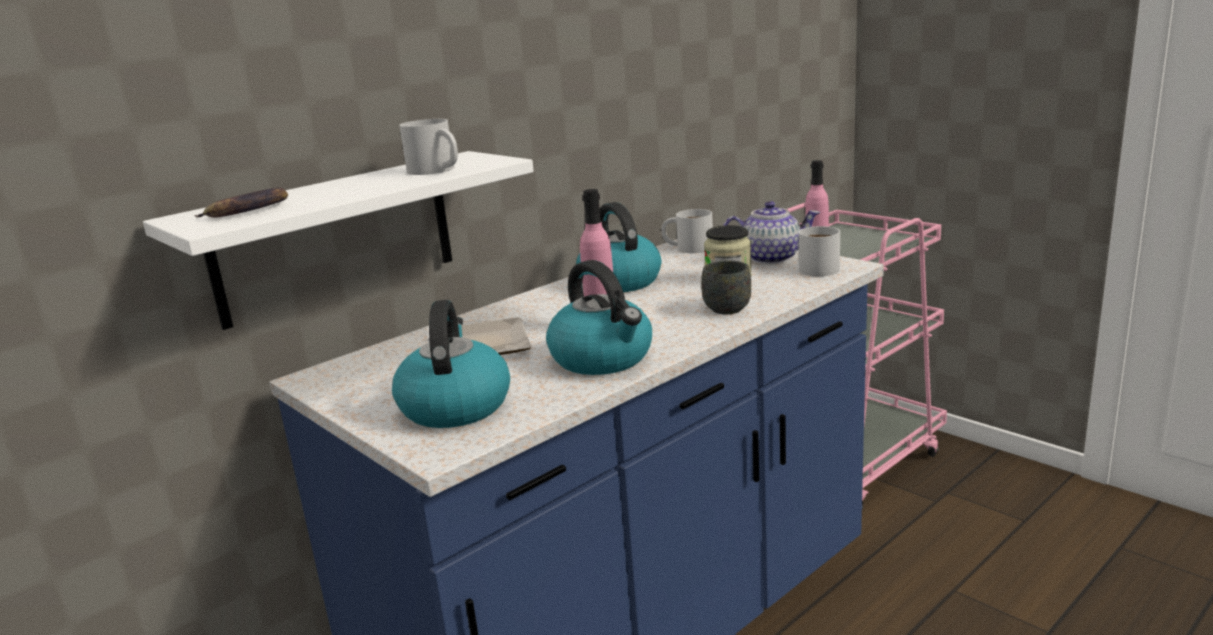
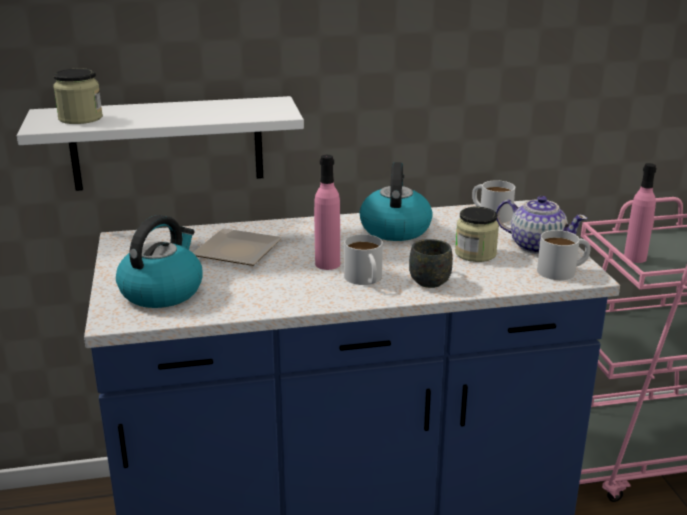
camera: 30 degrees right, 5 degrees up
(248, 210) = (80, 118): banana -> jar
(437, 170) = (231, 112): white mug -> white mug (365, 280)
(603, 358) = (290, 291): kettle -> none

